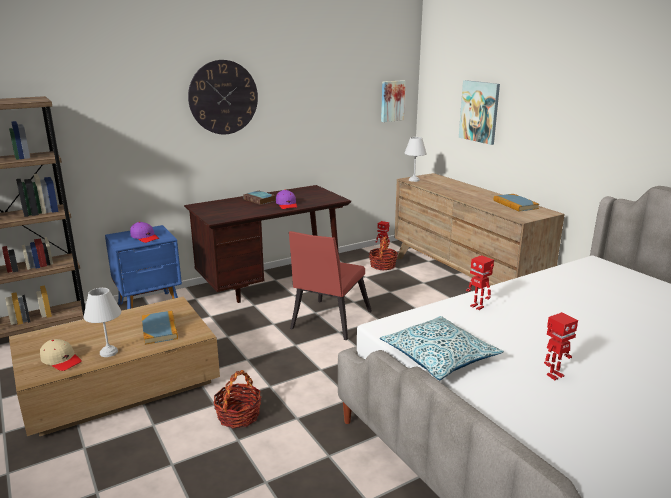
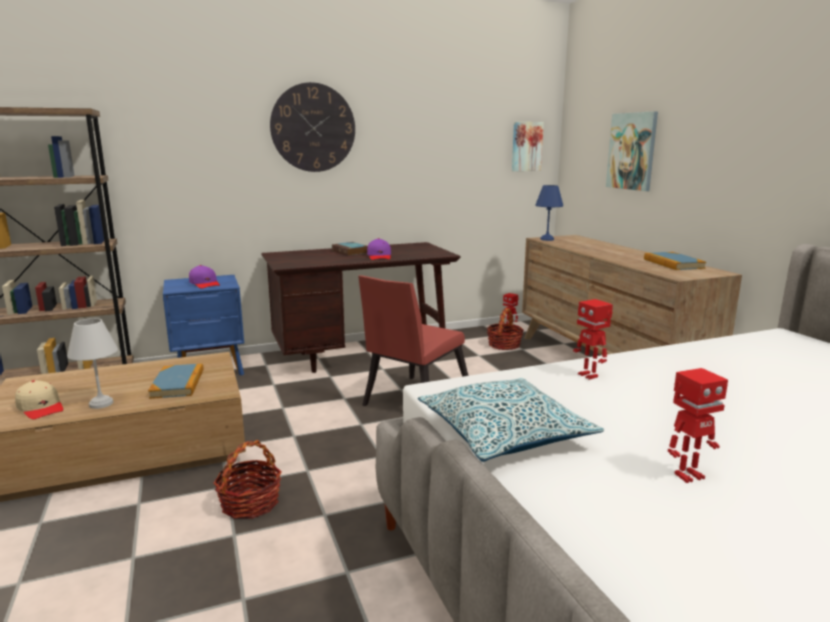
camera: 10 degrees right, 5 degrees down
(414, 180) = (547, 239): white table lamp -> blue table lamp

